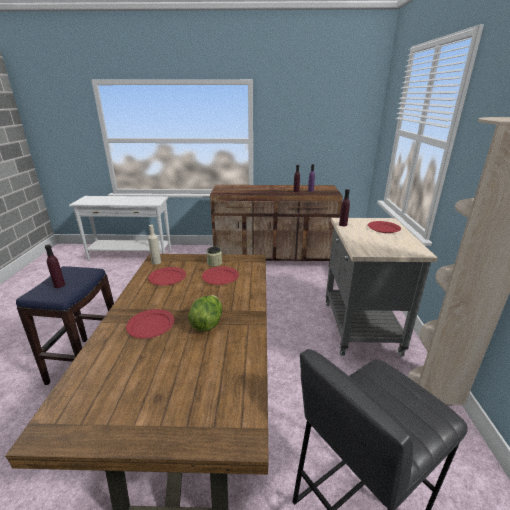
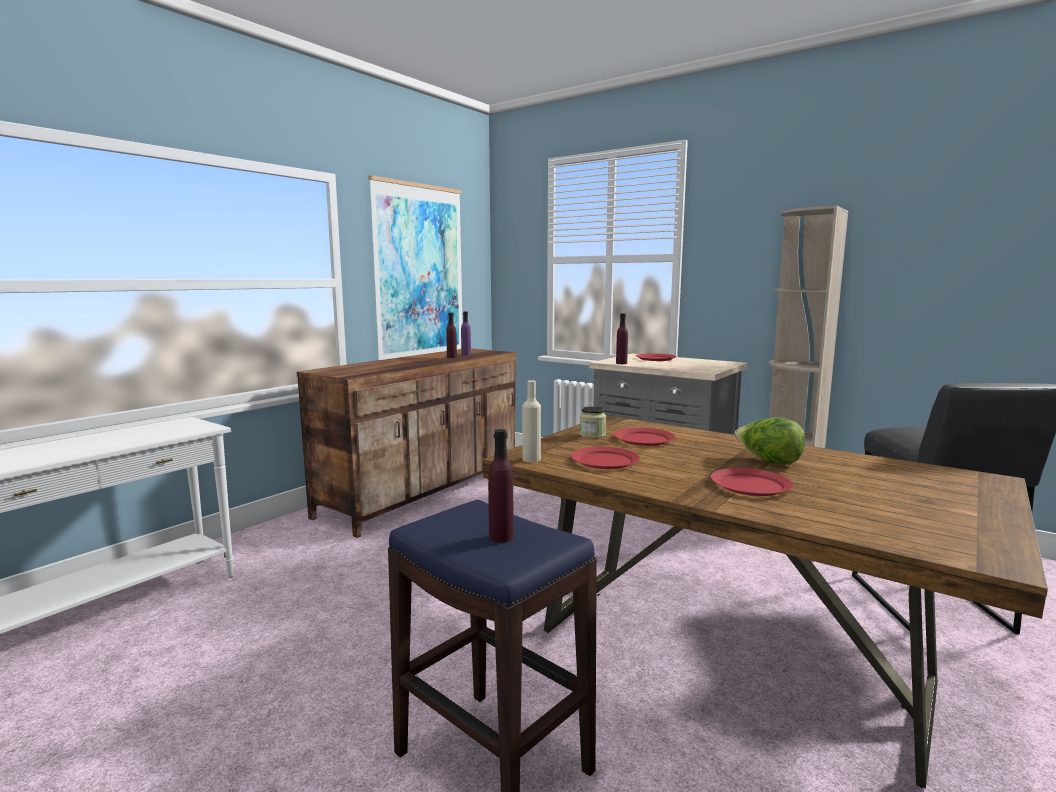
camera: 55 degrees left, 15 degrees down
(309, 138) = (419, 277): none -> picture

